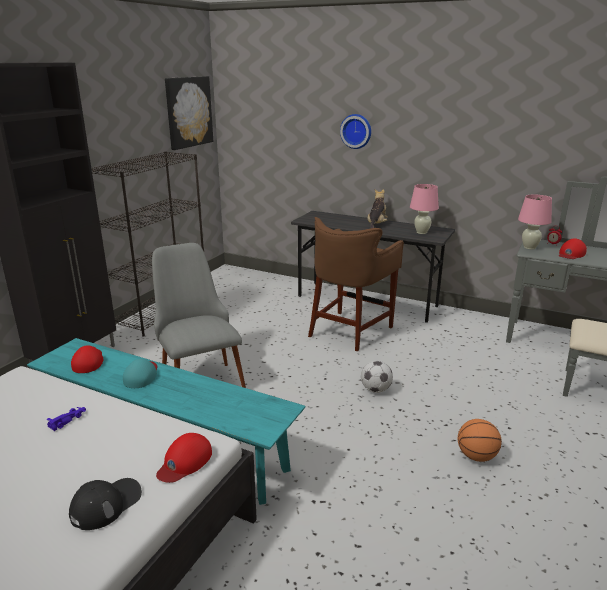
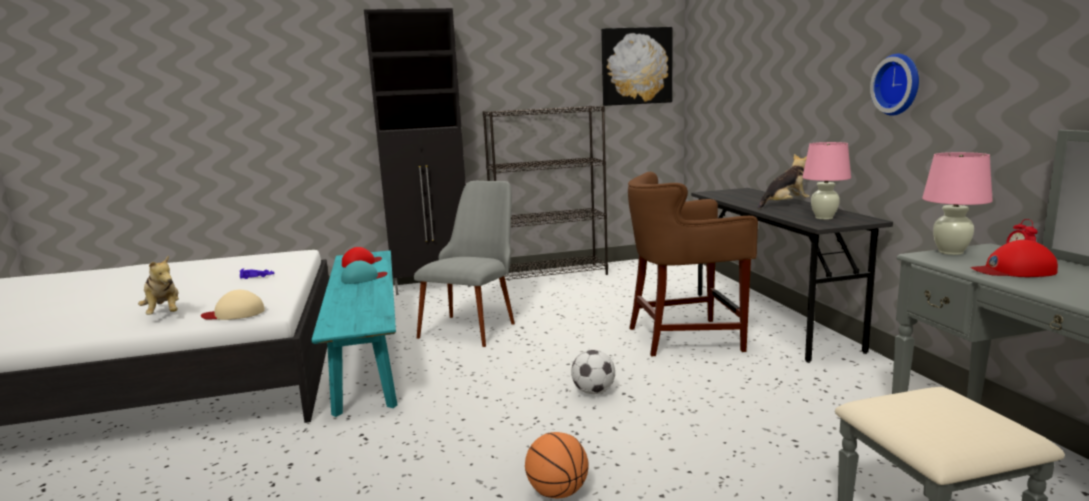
camera: 50 degrees right, 10 degrees down
(106, 504) = (164, 314): black cap -> plush toy
(184, 462) = (234, 313): red cap -> beige cap
(356, 131) = (790, 74): wall clock -> wall clock (899, 84)

